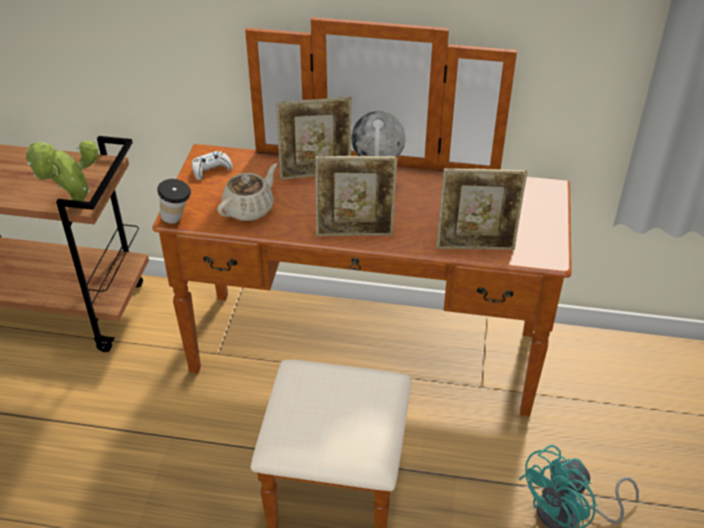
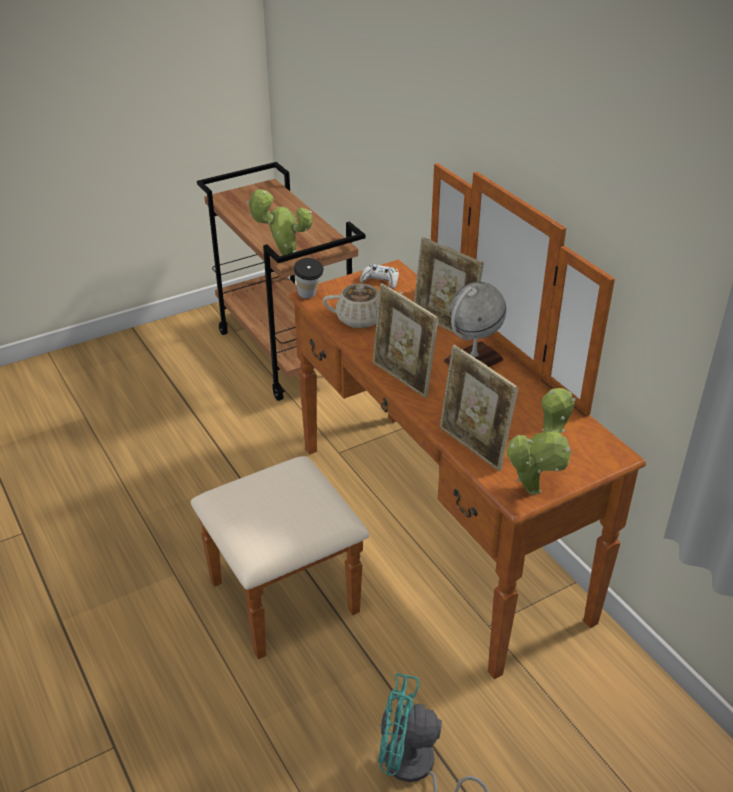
camera: 50 degrees right, 5 degrees down
(547, 243) = (535, 486): none -> potted plant

